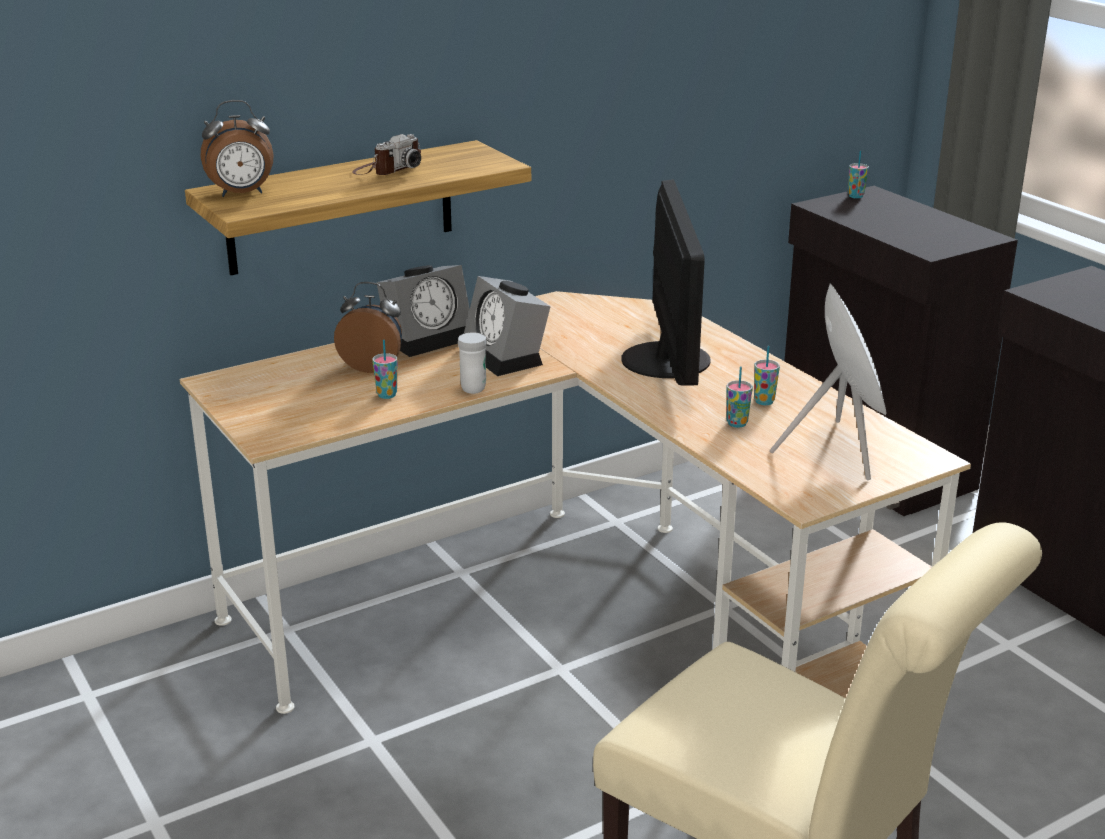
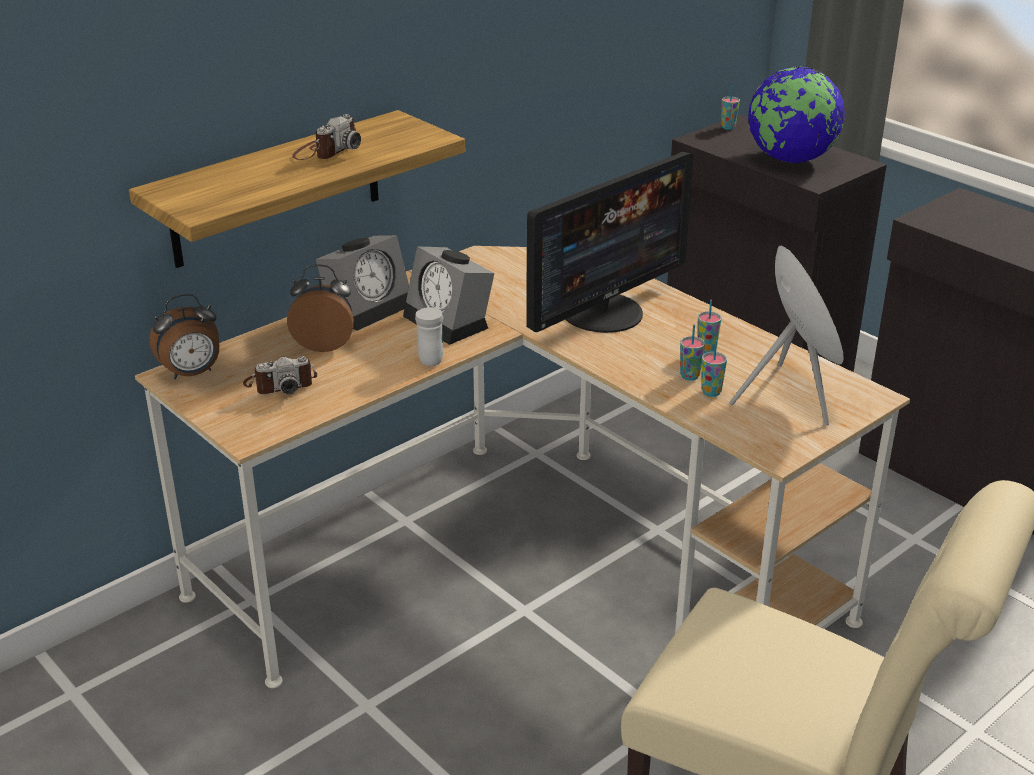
camera: 10 degrees left, 5 degrees up
(242, 194) = (191, 191): alarm clock -> alarm clock (192, 373)
(316, 397) = (280, 384): none -> camera
(387, 395) = (349, 375): cup -> cup (711, 392)
(667, 359) = (603, 312): monitor -> monitor turned 60 degrees clockwise
(912, 229) = (790, 160): none -> globe

